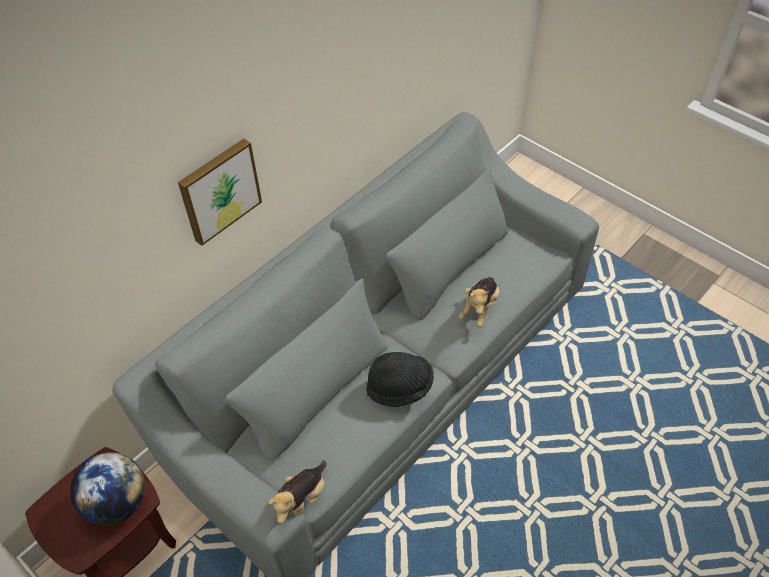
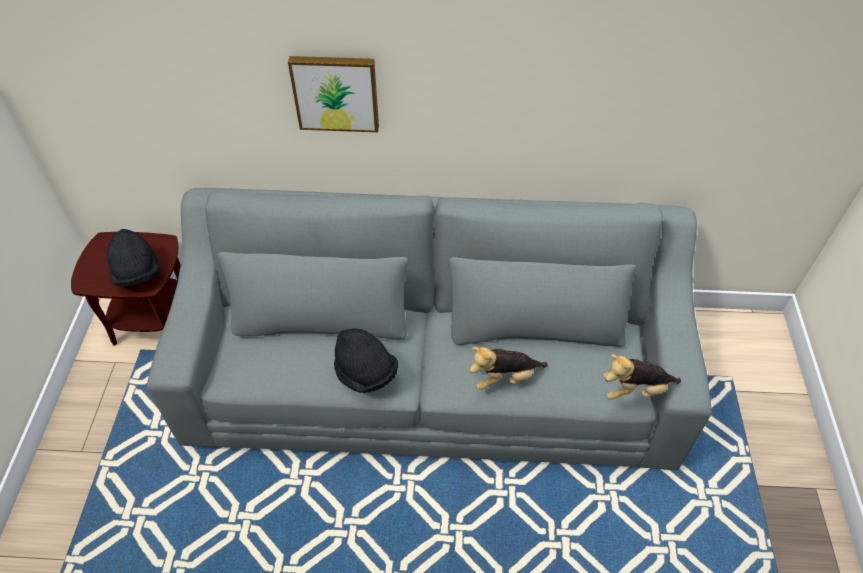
camera: 50 degrees right, 0 degrees up
(117, 502) = (137, 273): globe -> black hat
(301, 501) = (209, 377): plush toy -> plush toy (634, 390)

